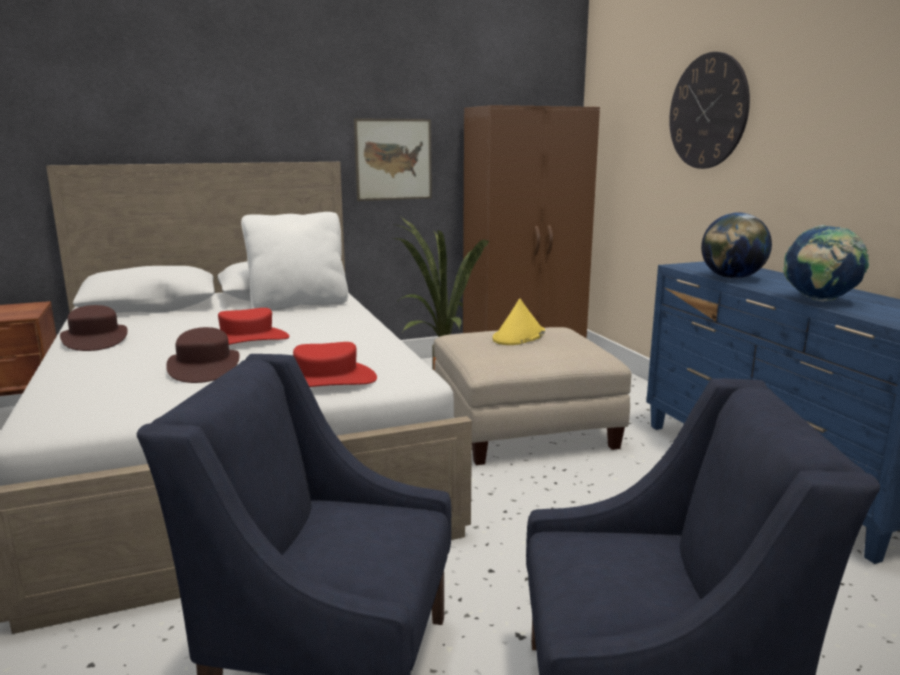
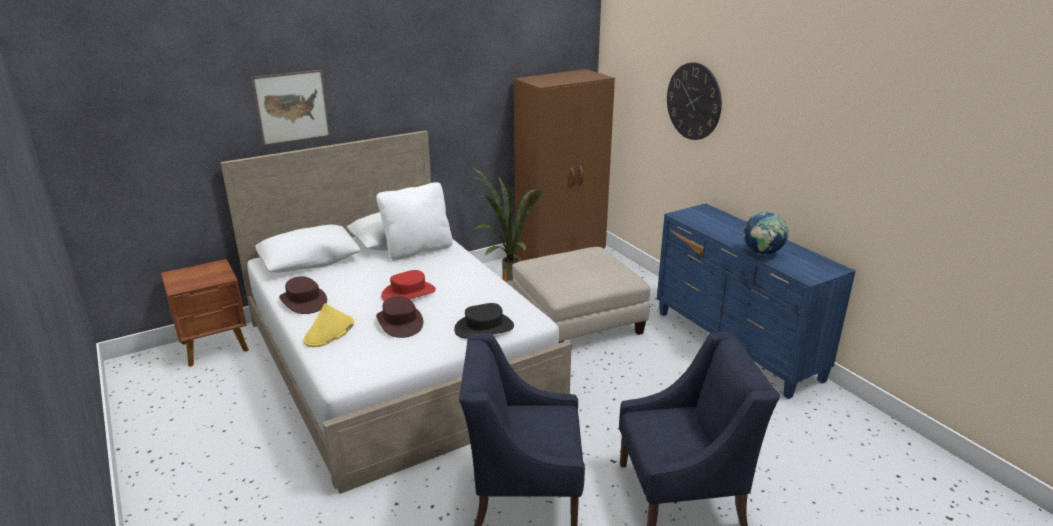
camera: 10 degrees left, 10 degrees up
(326, 380) = (484, 328): red hat -> black hat
(393, 159) = (463, 122): picture -> picture (292, 107)
(518, 336) = (573, 262): yellow hat -> yellow hat (329, 332)
(732, 278) = (712, 229): globe -> none

